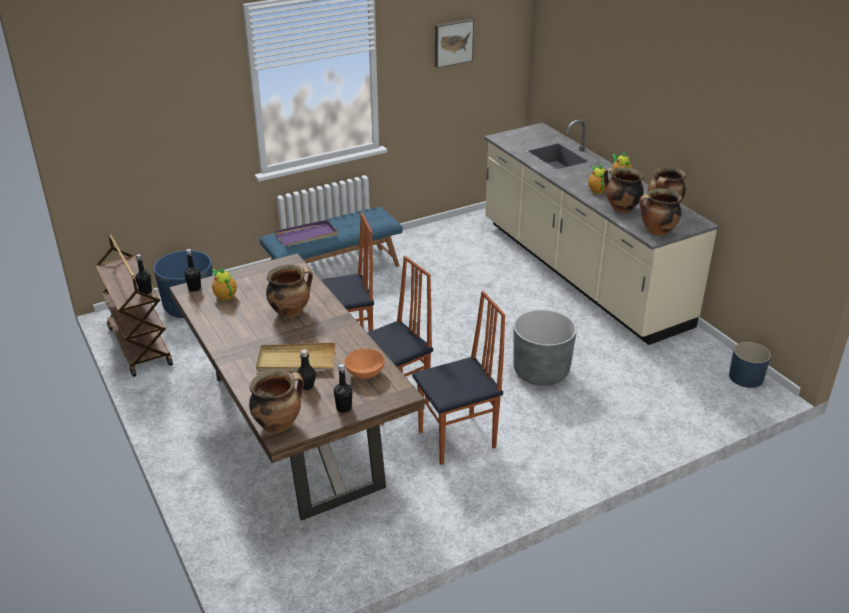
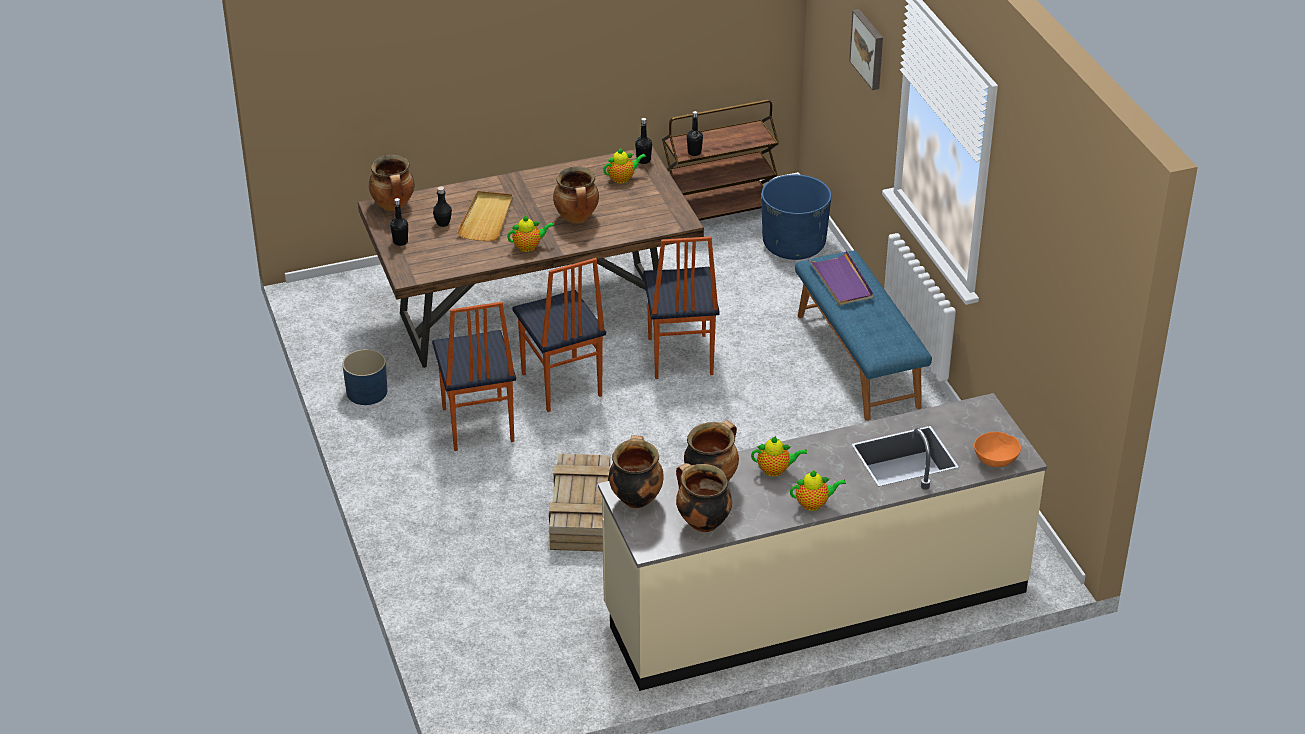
camera: 100 degrees right, 5 degrees up
(339, 331) = (529, 247): none -> teapot
(365, 373) = (449, 257): orange bowl -> orange bowl (995, 460)
(452, 42) = (1045, 248): picture -> picture (869, 48)
(541, 371) = (580, 512): grey planter -> crate
(746, 377) = (509, 703): blue planter -> blue planter (366, 392)

